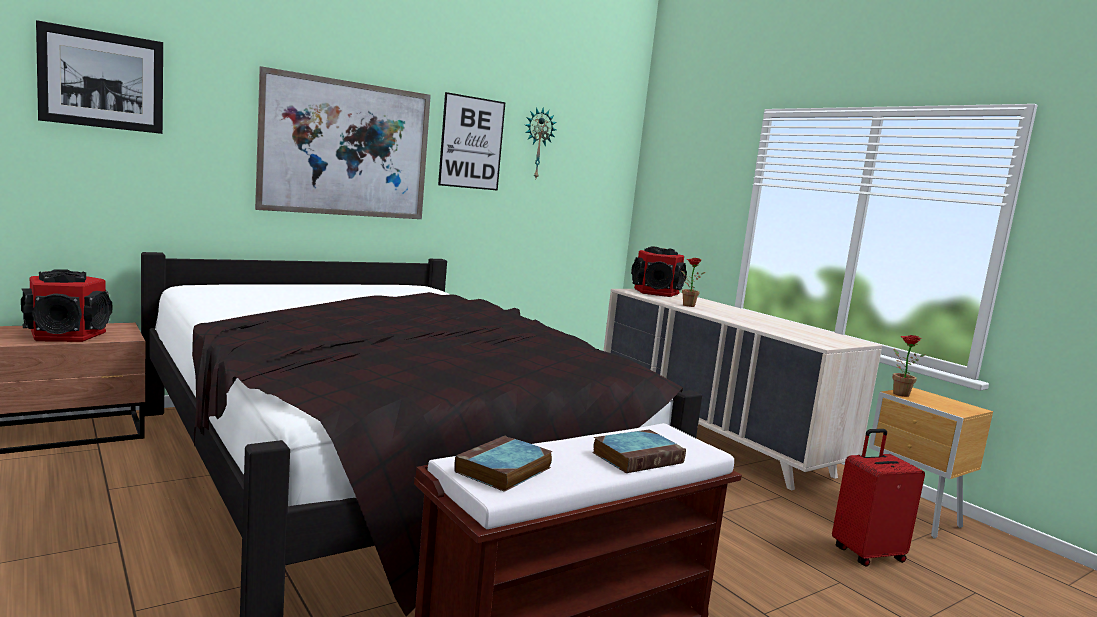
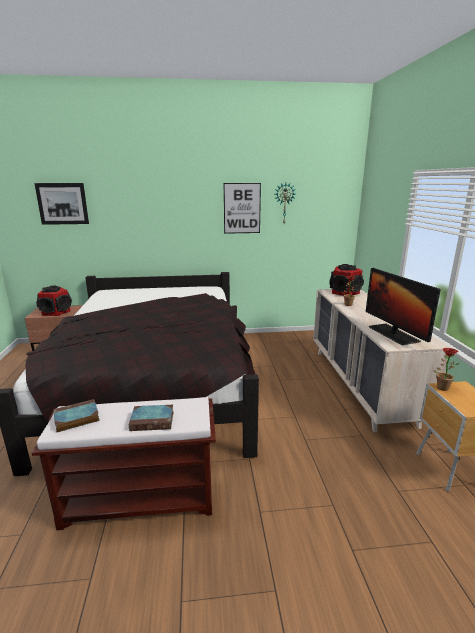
camera: 30 degrees right, 10 degrees up
(346, 149) = (172, 220): picture -> none
(800, 334) = (393, 334): none -> monitor
(866, 554) = (376, 490): red suitcase -> none

